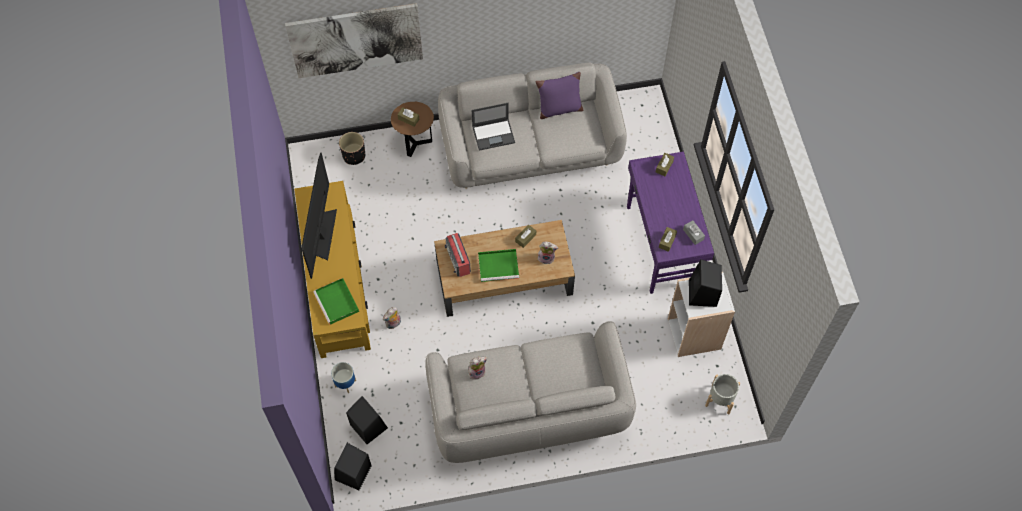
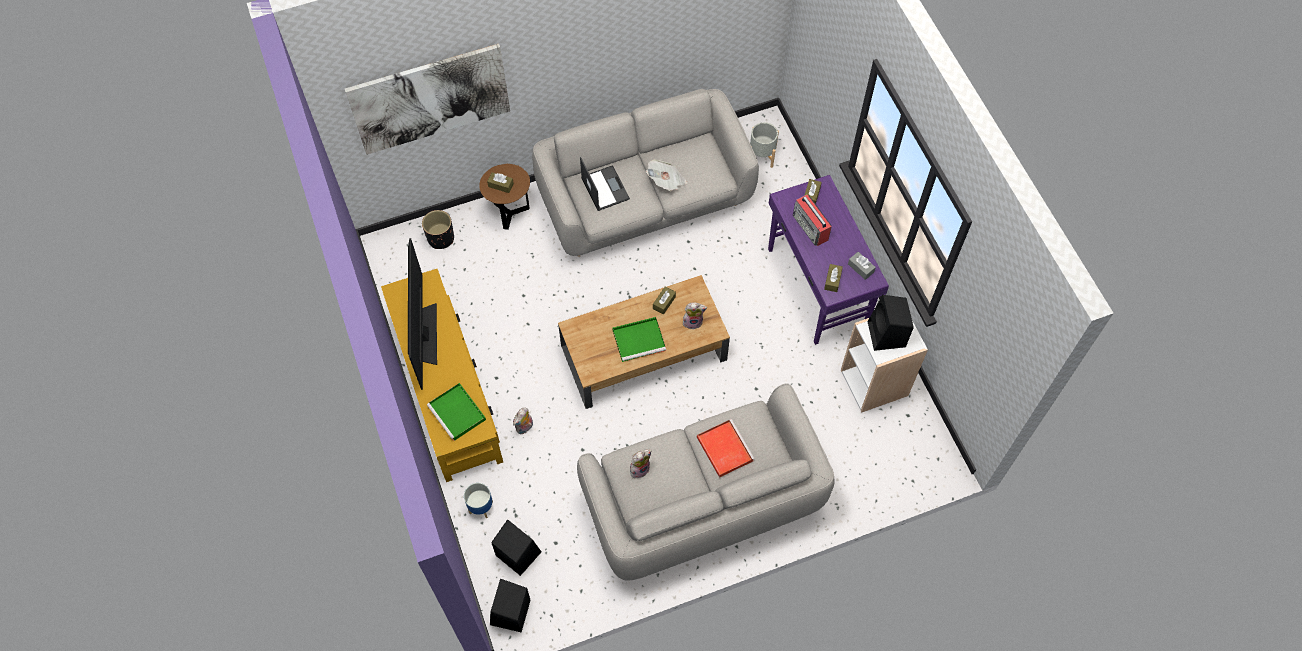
camera: 10 degrees left, 0 degrees up
(458, 260) = (591, 341): radio -> radio (810, 227)
(494, 134) = (604, 188): laptop -> laptop turned 90 degrees counterclockwise
(547, 136) = (666, 181): none -> newspaper
(550, 366) = (724, 448): none -> red tray
(559, 109) = (674, 148): purple pillow -> none
(720, 399) = (919, 453): grey planter -> grey planter (761, 155)

